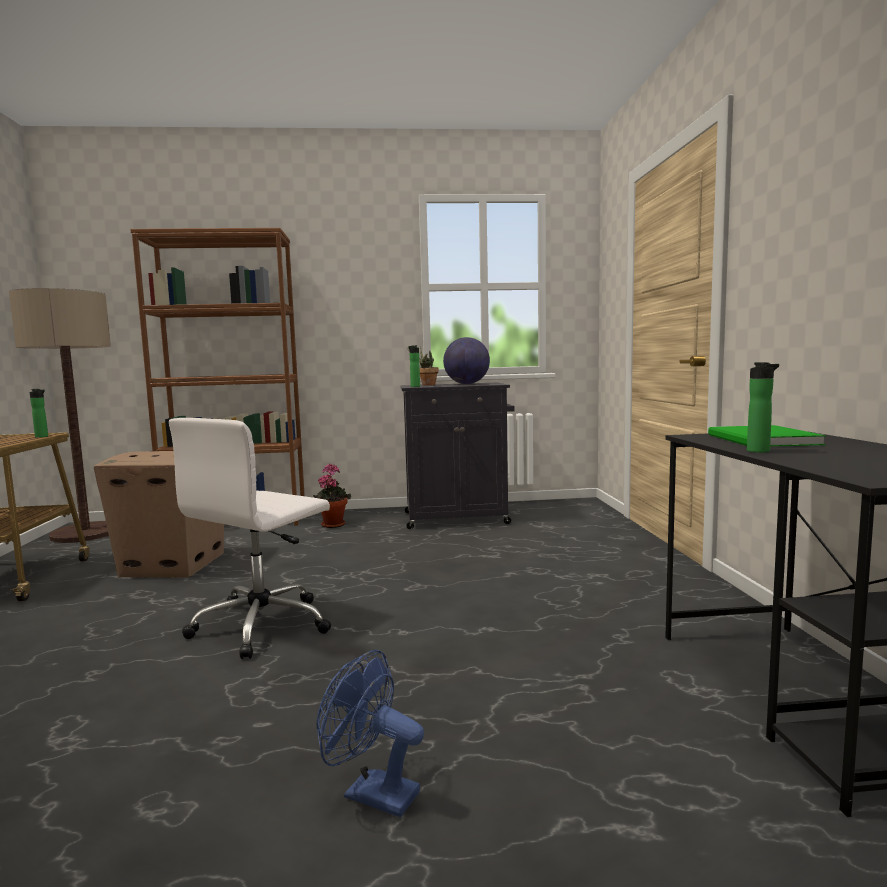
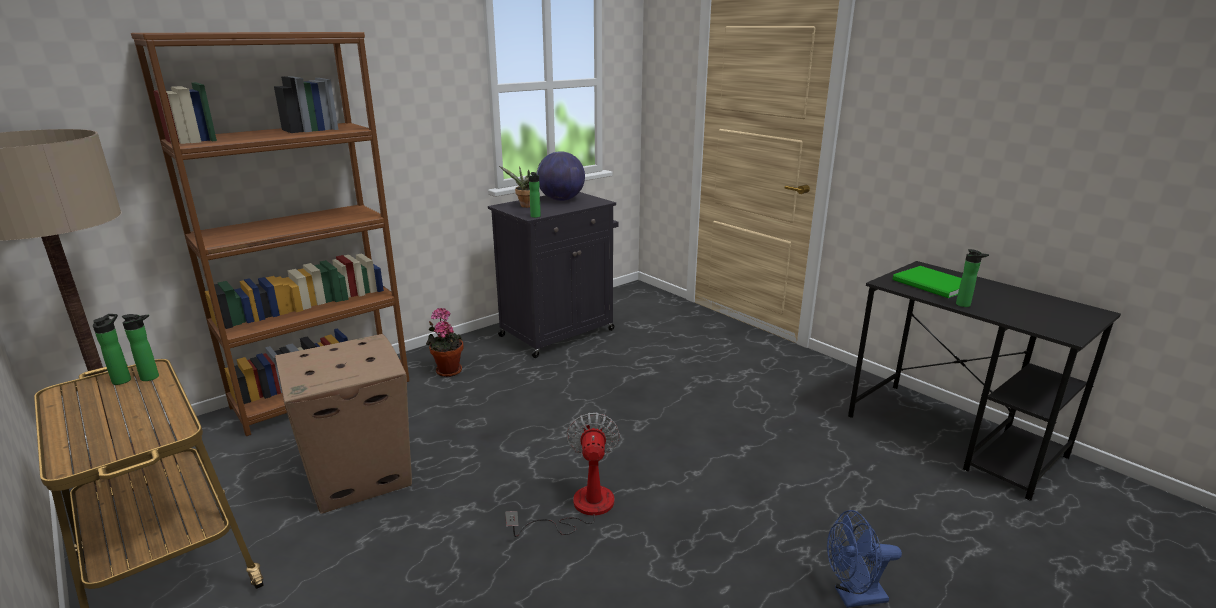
camera: 35 degrees left, 15 degrees up
(31, 436) = (123, 379): none -> bottle
(263, 624) = (580, 508): white office chair -> fan

